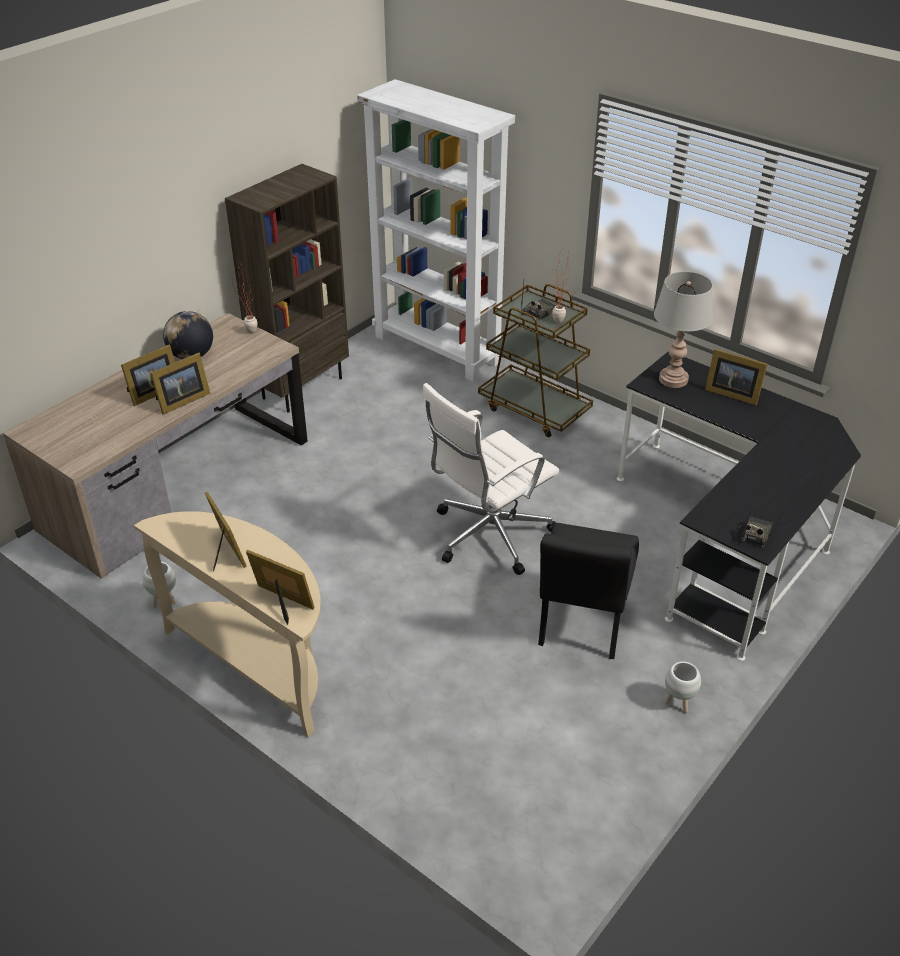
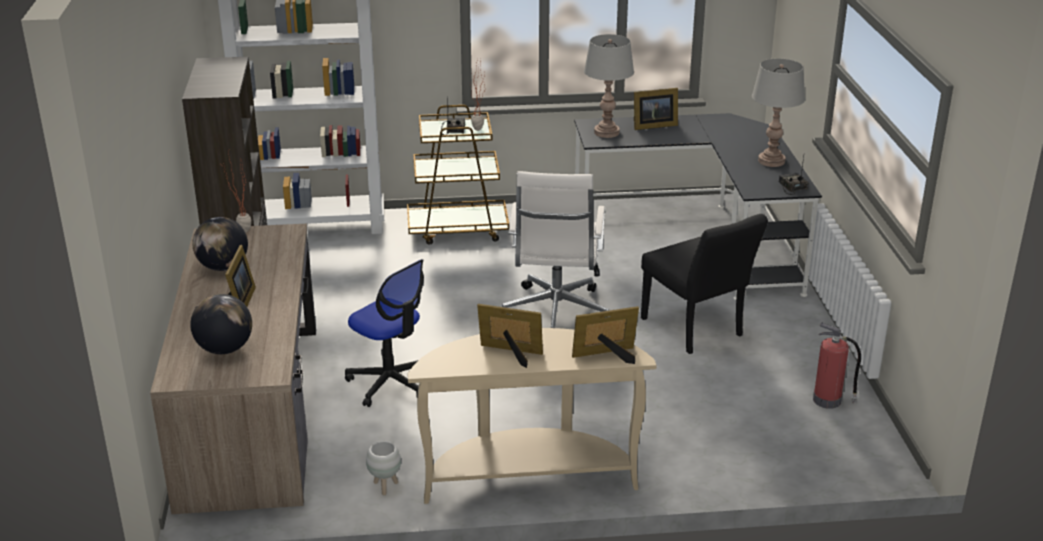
camera: 45 degrees left, 10 degrees down
(87, 425) = (224, 349): none -> globe
(181, 401) = (278, 296): picture frame -> none
(290, 517) = (391, 382): none -> office chair
(587, 780) = (828, 400): none -> fire extinguisher
(678, 703) = (810, 335): white planter -> none
(783, 495) = (771, 161): none -> grey table lamp

